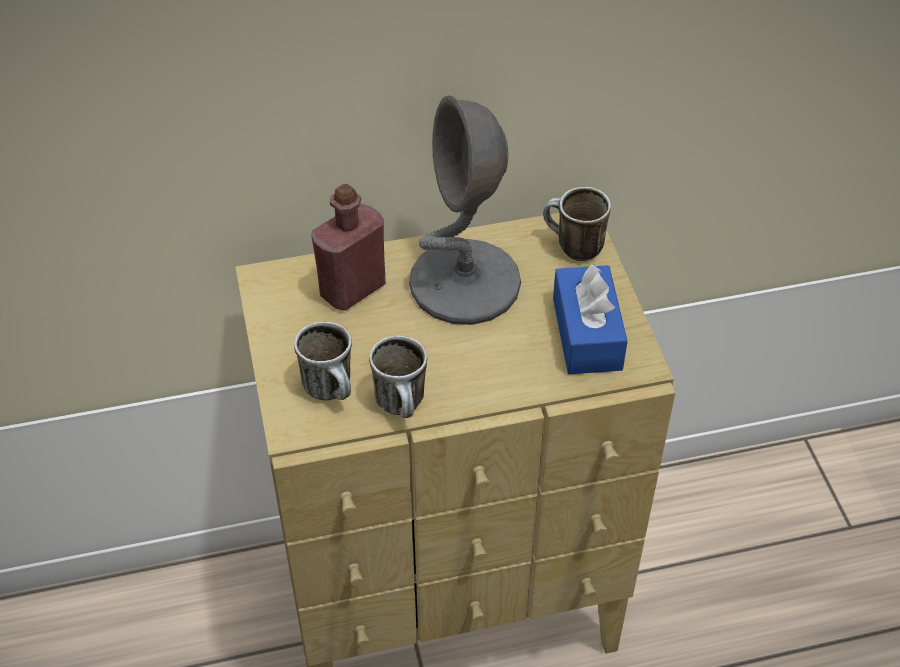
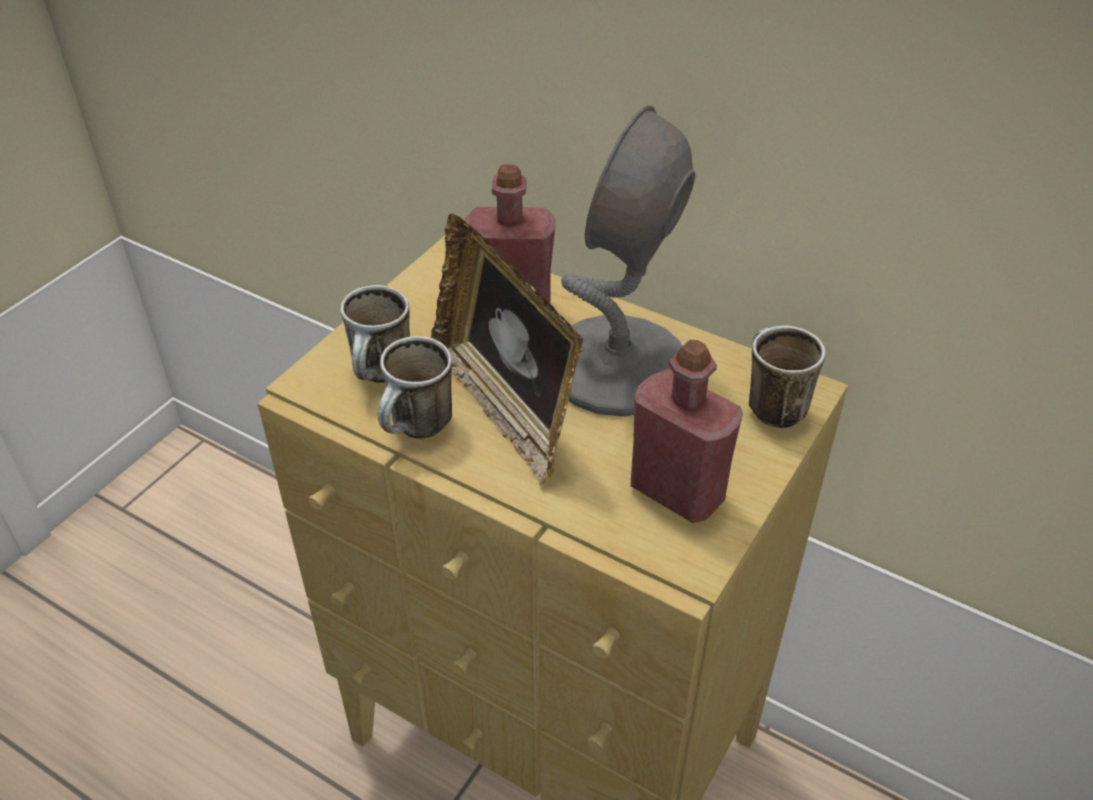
camera: 45 degrees right, 5 degrees down
(434, 355) = (505, 407): none -> picture frame
(587, 334) = (677, 492): blue tissue box -> red bottle

